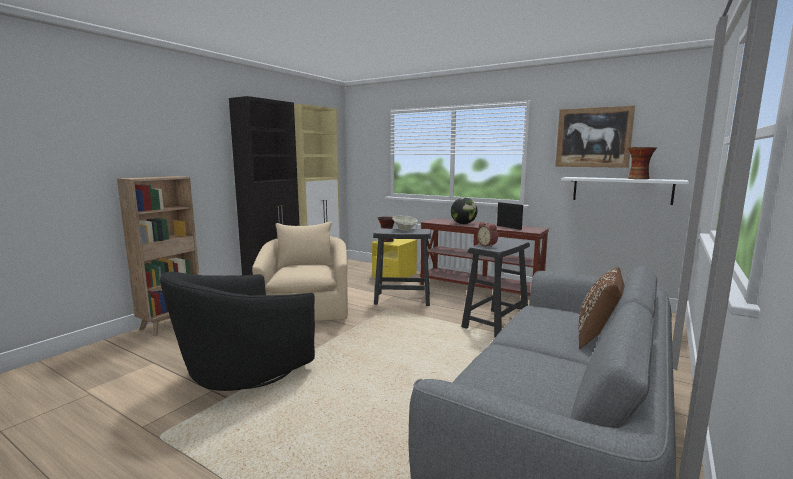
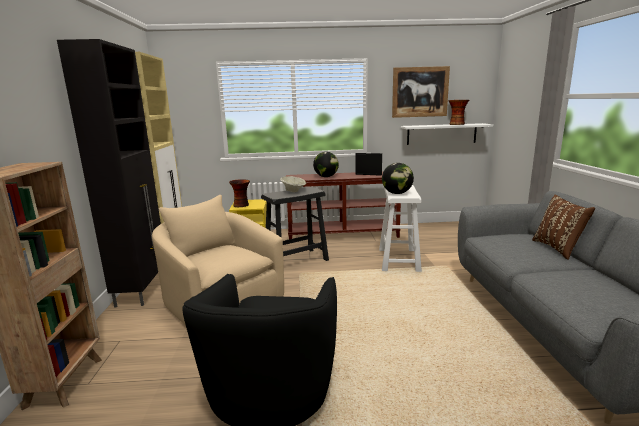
camera: 35 degrees left, 5 degrees up
(487, 245) = (397, 193): alarm clock -> globe
(496, 323) = (398, 260): black stool -> white stool

